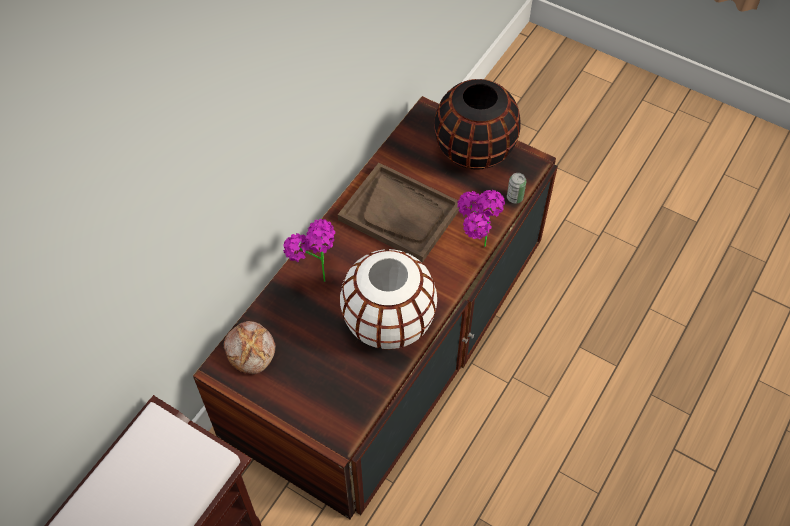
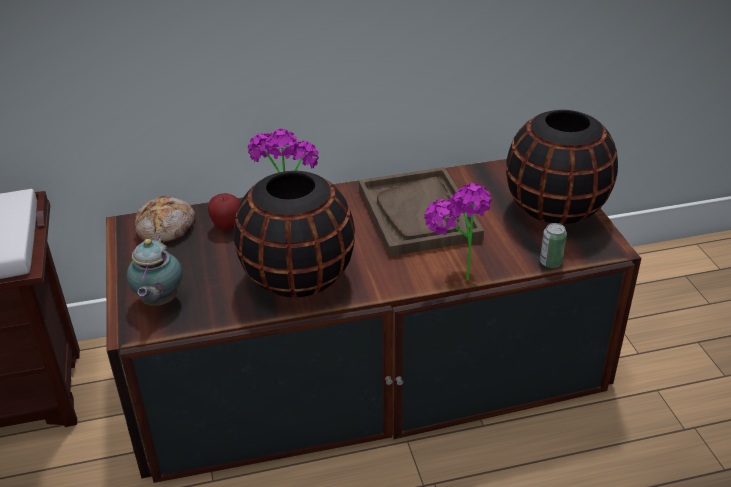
camera: 45 degrees right, 20 degrees down
(291, 317) = (227, 226): none -> apple
(327, 409) = (158, 302): none -> teapot
(388, 321) = (298, 277): white vase -> black vase

